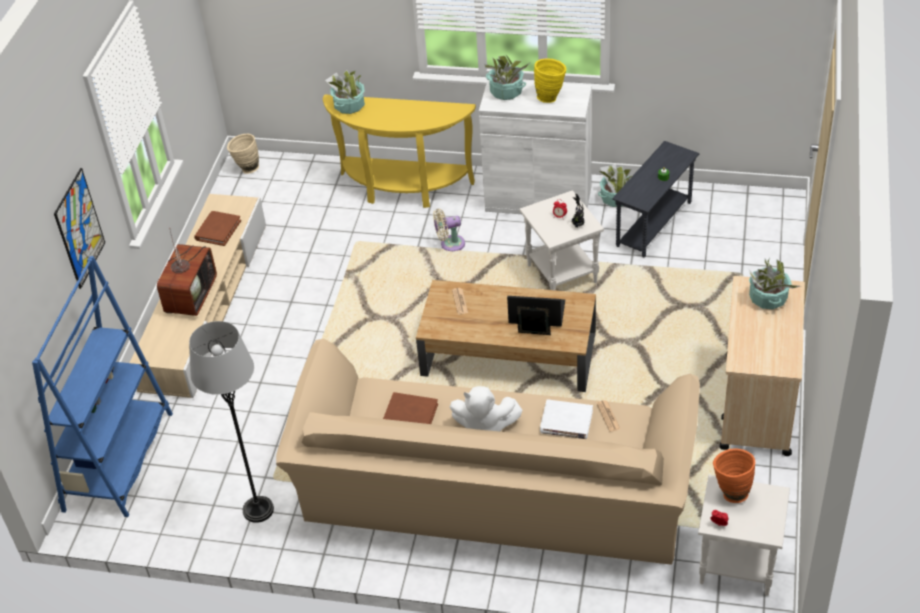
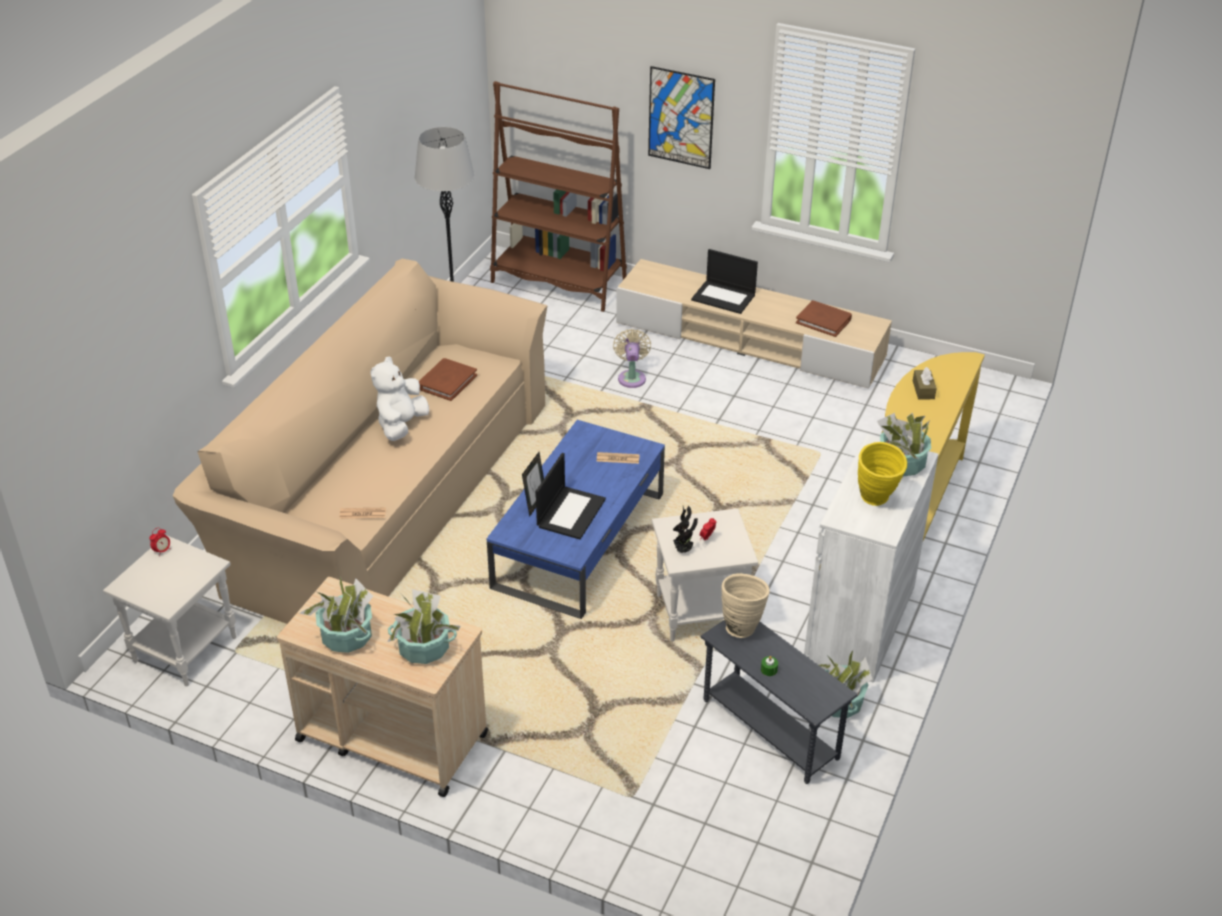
camera: 100 degrees right, 5 degrees down
(119, 461) = (559, 281): blue bookcase -> brown bookcase
(190, 295) = (724, 297): television -> laptop
(246, 169) = (983, 386): beige vase -> beige vase (741, 625)
(349, 106) = (953, 369): potted plant -> potted plant (347, 637)
(379, 116) = (923, 390): none -> brown tissue box
(450, 244) = (791, 526): beige fan -> beige fan (631, 377)
(507, 354) = (579, 539): brown coffee table -> blue coffee table
(566, 422) = (372, 480): white book -> none
(730, 492) = (195, 571): orange vase -> none

